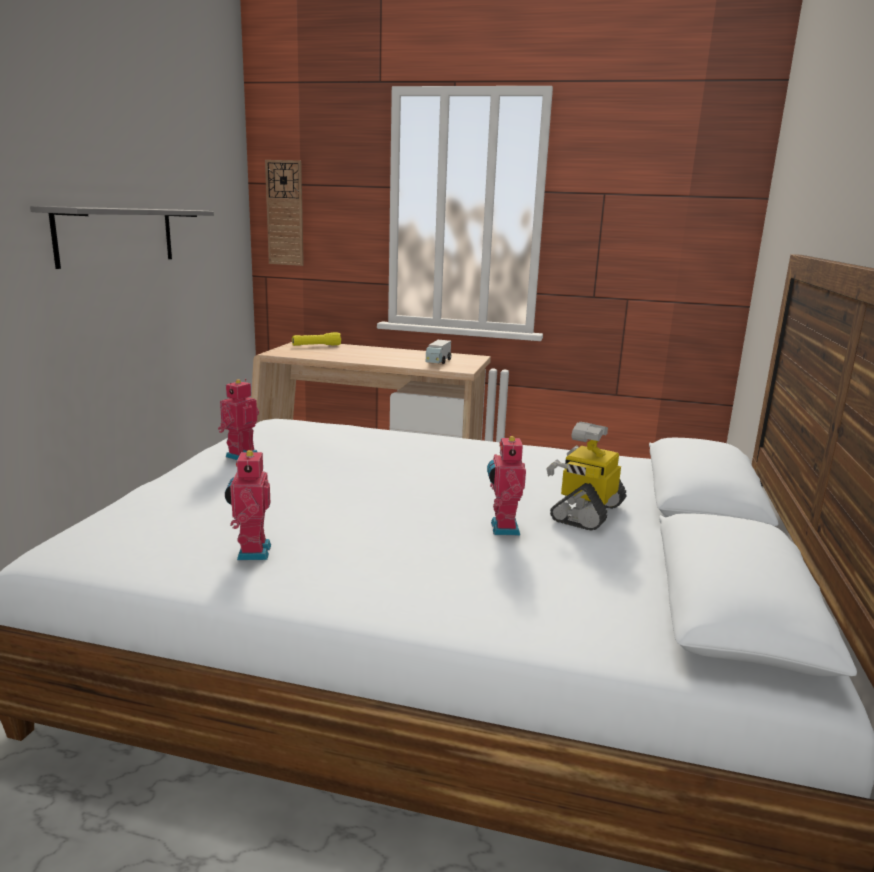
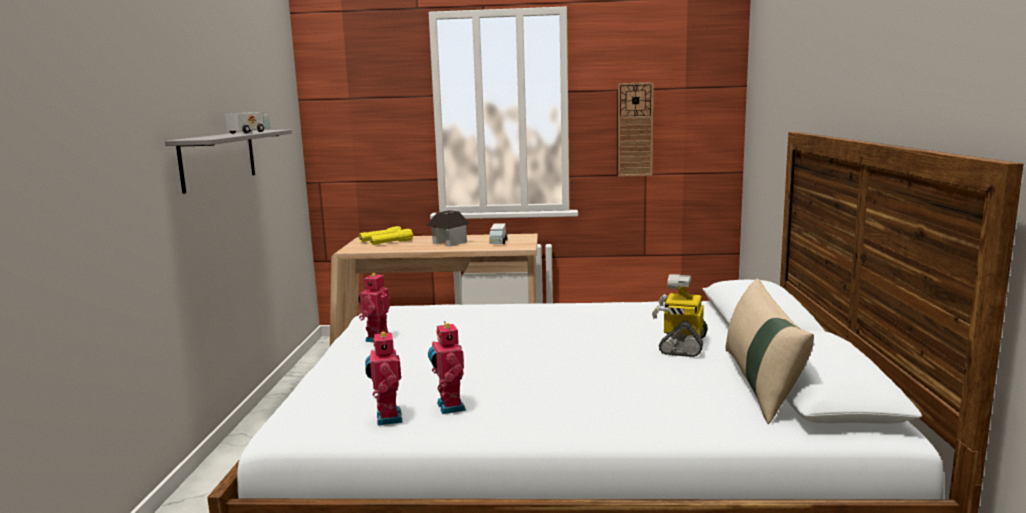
camera: 10 degrees left, 5 degrees down
(155, 208) = (249, 132): none -> toy truck
(285, 213) = (336, 124): wall clock -> wall clock (635, 130)
(324, 350) = (391, 243): none -> yellow flashlight
(385, 356) = (449, 243): none -> toy house
(502, 528) = (627, 364): toy robot -> toy robot (386, 418)
(657, 582) = (761, 384): none -> beige pillow

